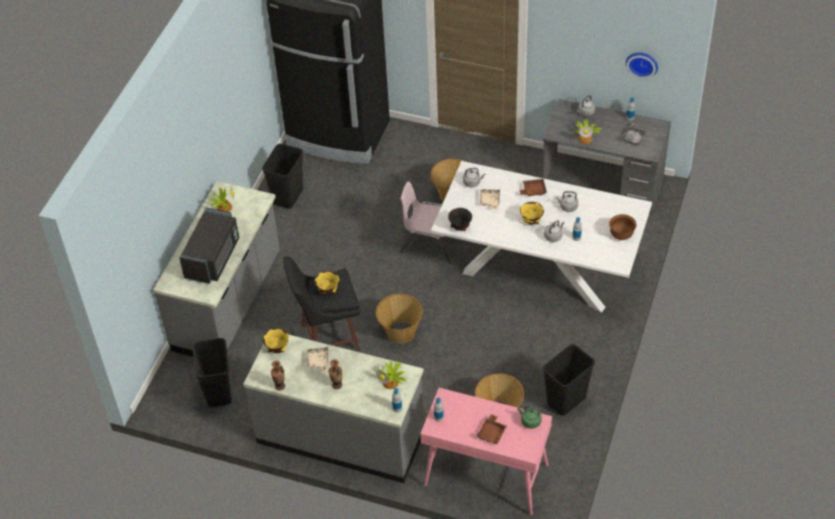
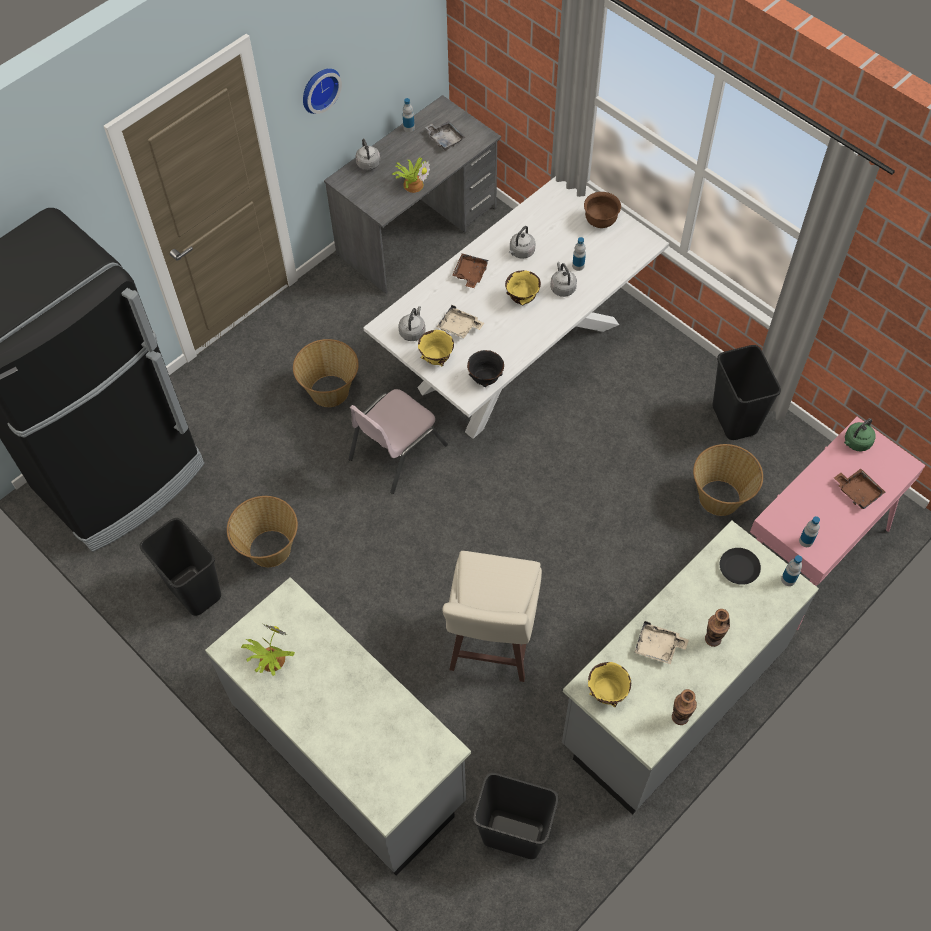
camera: 65 degrees left, 10 degrees up
(213, 258) = (371, 715): black microwave -> none
(328, 291) = (496, 589): yellow bowl -> yellow bowl (437, 359)
(328, 337) = (491, 644): black stool -> beige stool
(391, 382) = (739, 567): potted plant -> black plate
(400, 332) = (530, 551): basket -> basket (269, 549)
(642, 63) = (401, 44): wall clock -> wall clock (318, 88)

